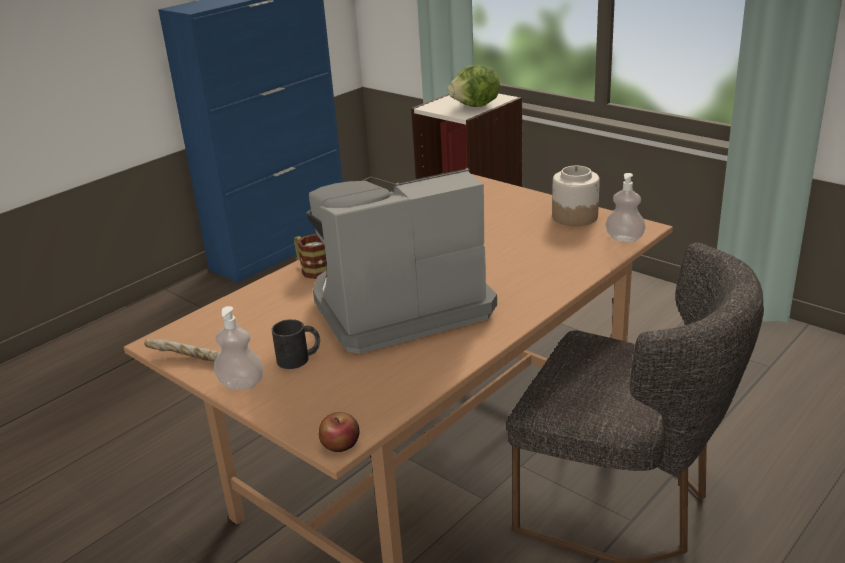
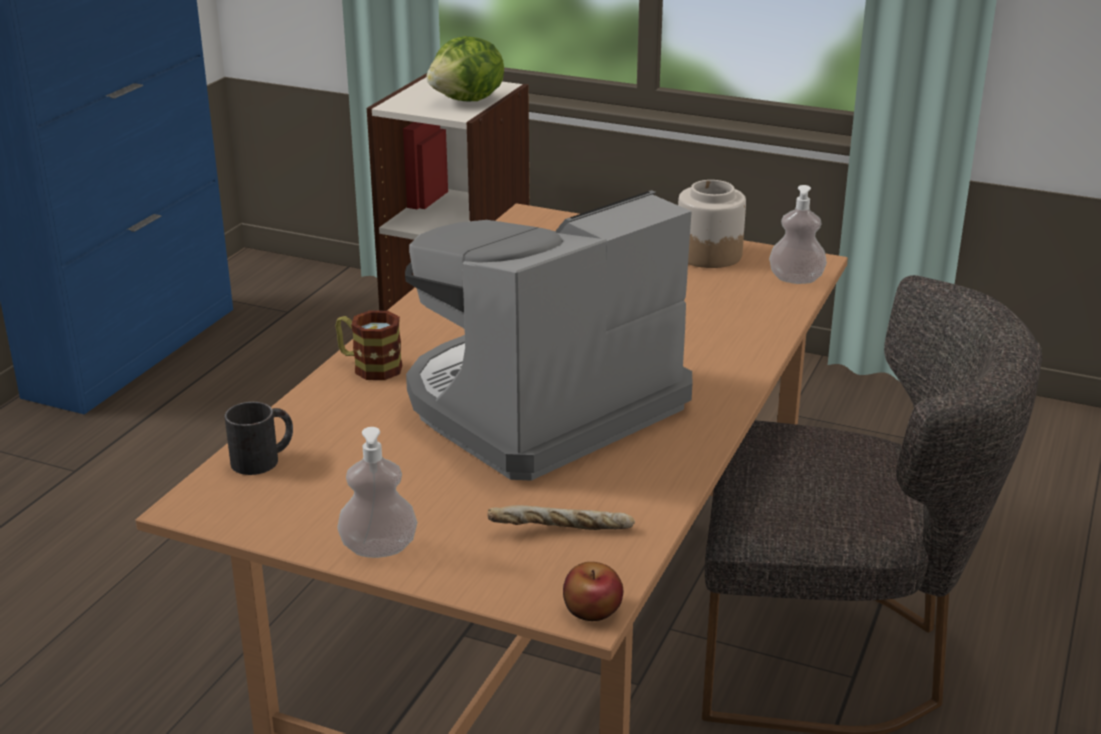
camera: 20 degrees left, 0 degrees up
(188, 359) = (263, 523): bread -> bread (561, 532)
(299, 358) = (443, 499): black mug -> black mug (264, 459)

